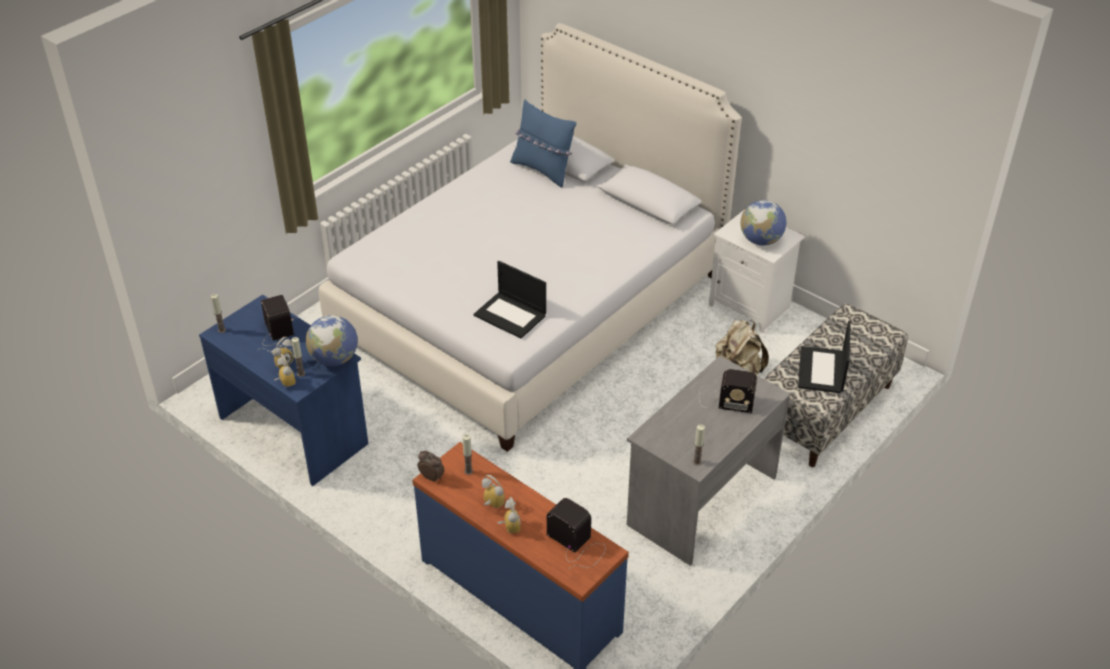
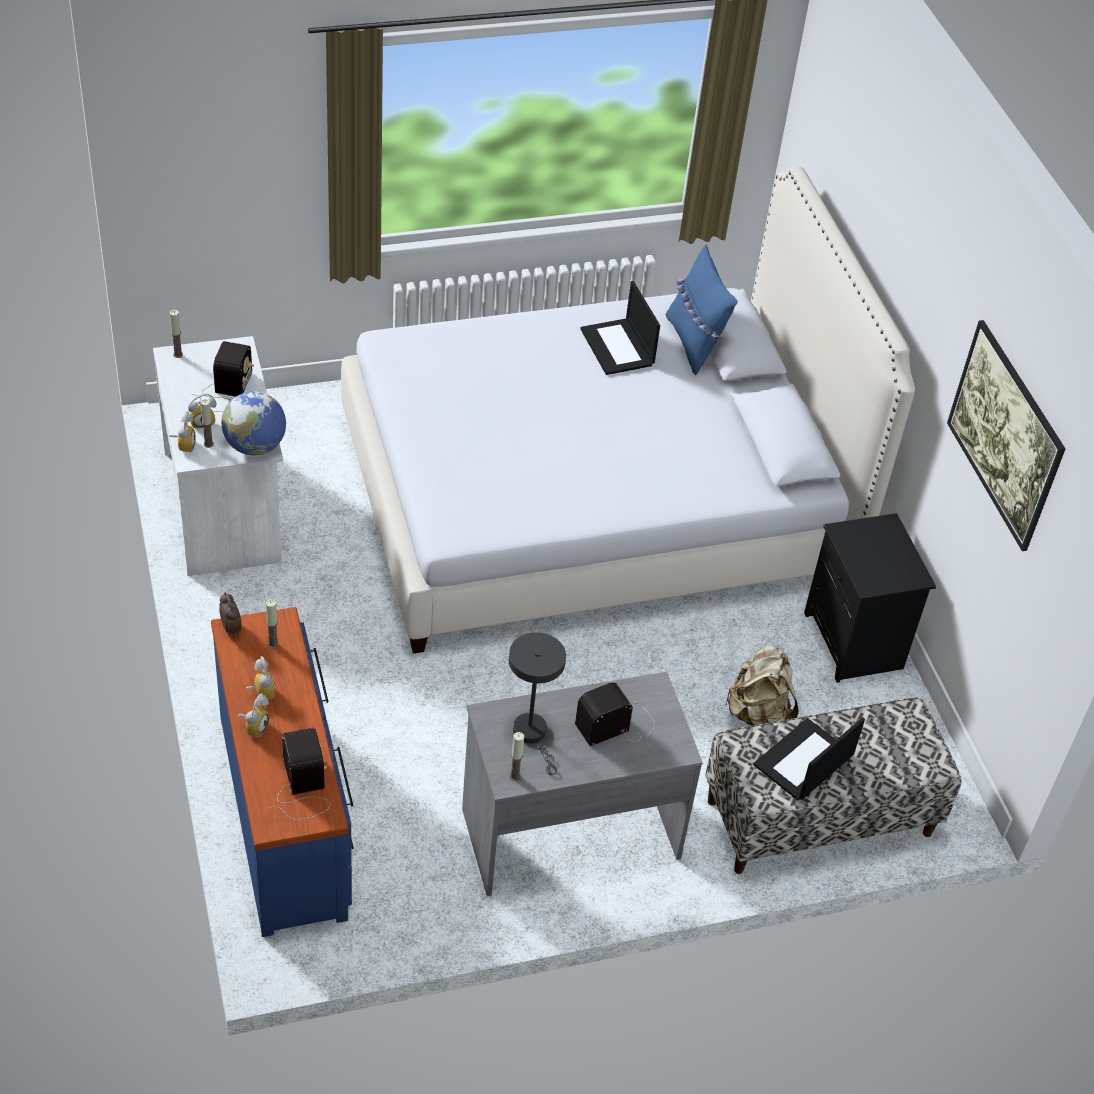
camera: 30 degrees right, 5 degrees up
(294, 429) = (224, 505): blue desk -> white desk
(511, 315) = (488, 497): laptop -> laptop (618, 347)
(682, 432) = (533, 734): none -> grey table lamp
(724, 399) = (618, 724): radio -> radio turned 105 degrees clockwise
(751, 306) = (855, 642): white nightstand -> black nightstand
(761, 240) = (873, 563): globe -> none
(834, 126) = (996, 460): none -> picture

